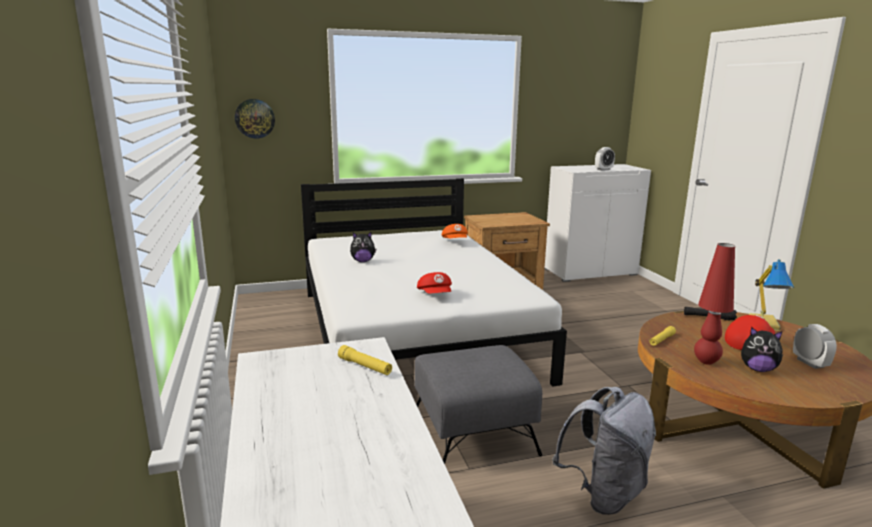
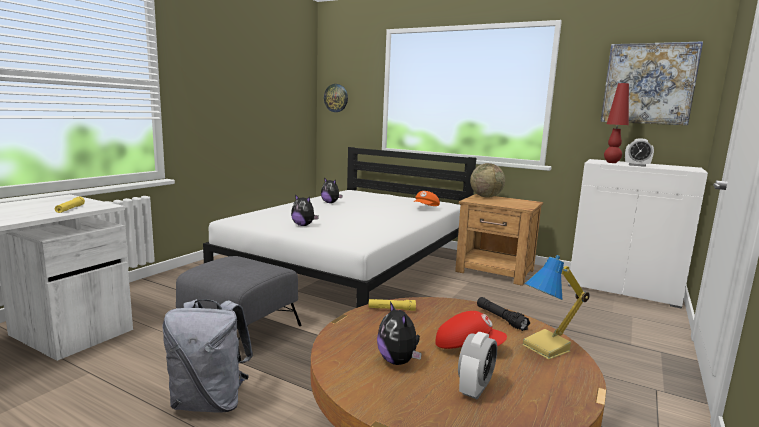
camera: 45 degrees right, 5 degrees down
(435, 295) = (303, 225): red cap -> plush toy
(482, 217) = (486, 197): none -> globe
(588, 98) = (648, 84): none -> picture
(706, 361) = (373, 334): red table lamp -> red table lamp (611, 162)

